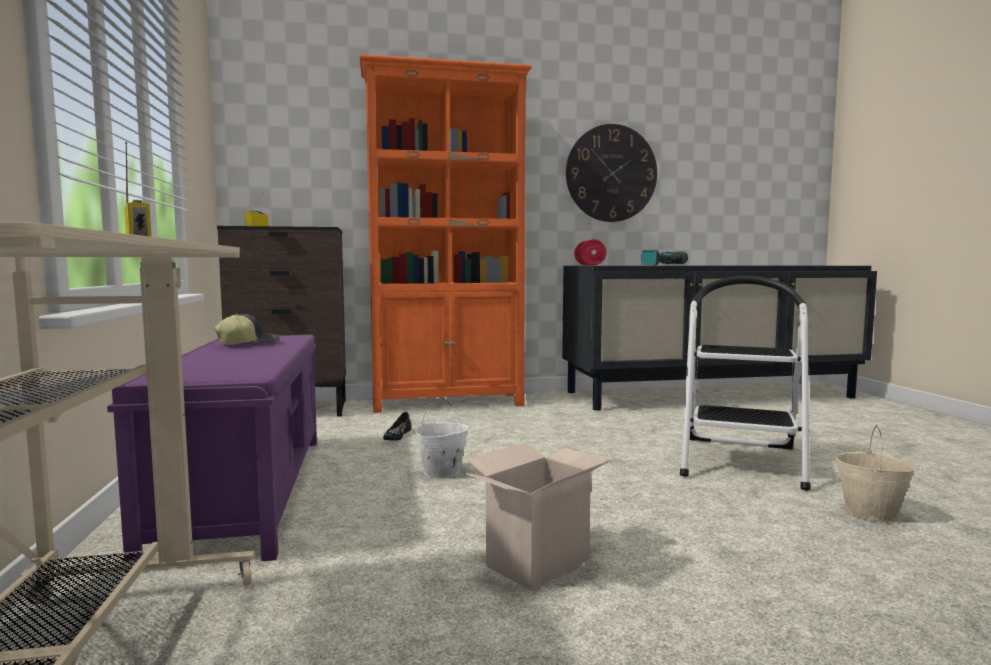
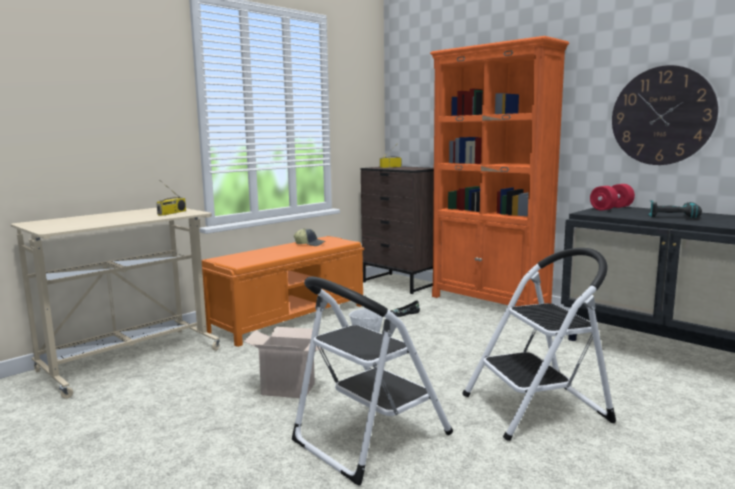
camera: 55 degrees right, 5 degrees up
(246, 490) = (290, 317): purple bench -> orange bench
(761, 553) = (368, 438): none -> step ladder
(871, 514) = (494, 469): beige bucket -> none

